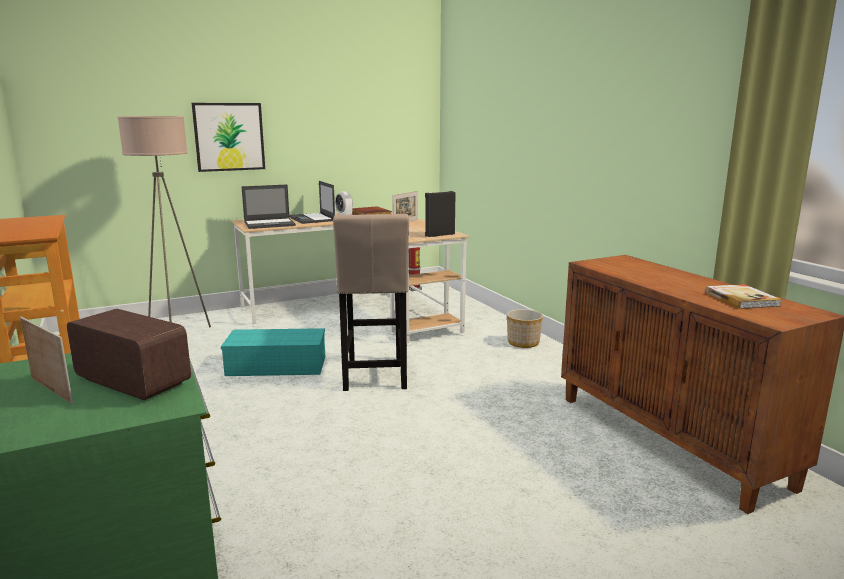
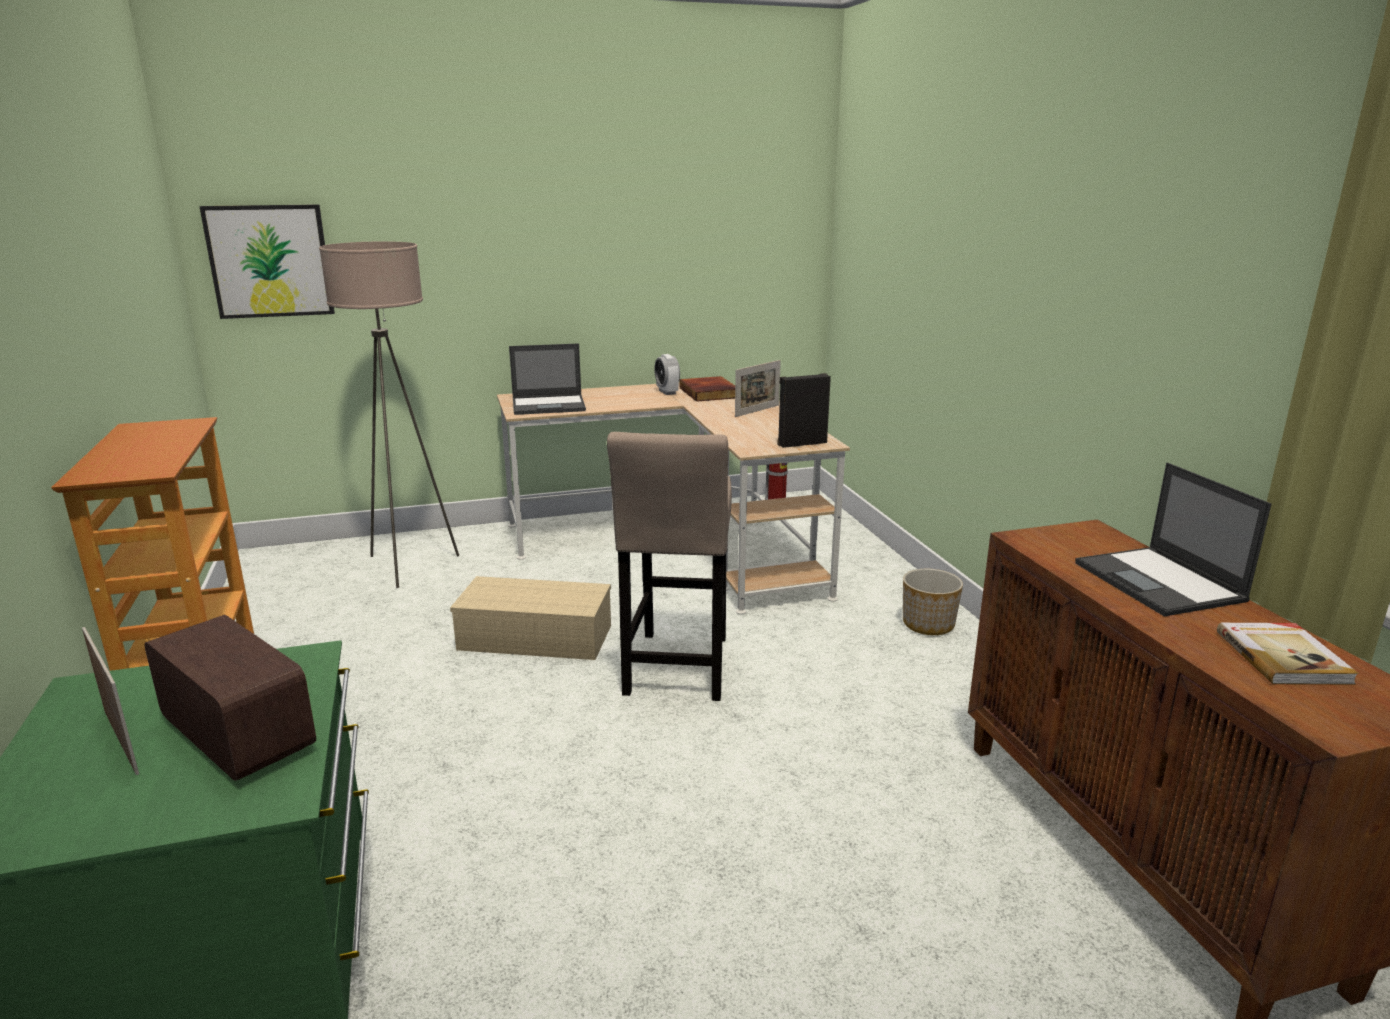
camera: 10 degrees right, 5 degrees up
(229, 137) = (495, 267): picture -> picture (270, 261)
(278, 365) = (538, 637): turquoise storage box -> beige storage box
(312, 219) = (616, 397): laptop -> laptop (1160, 582)

